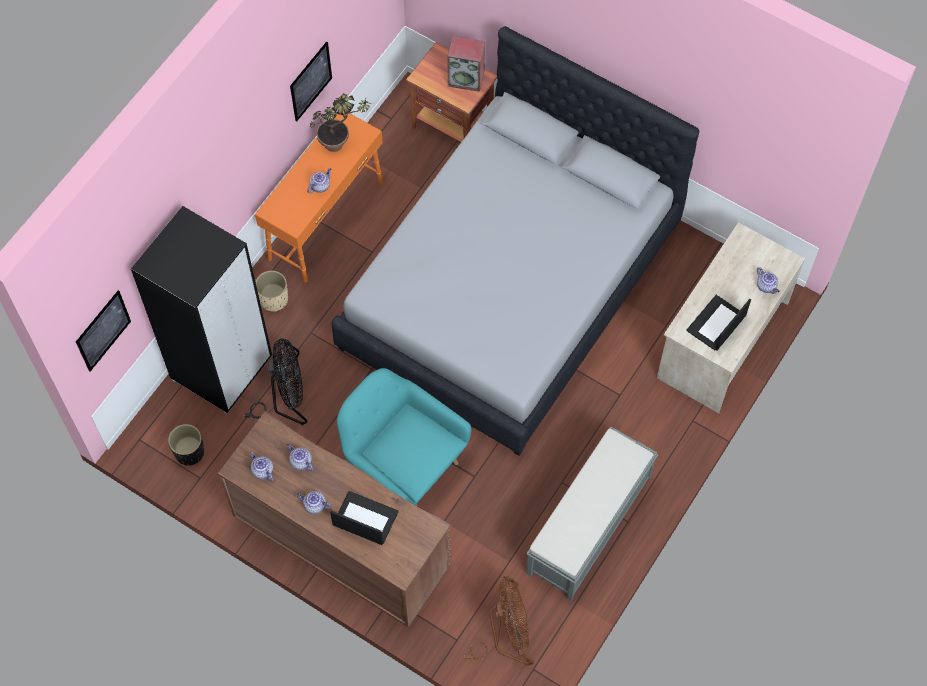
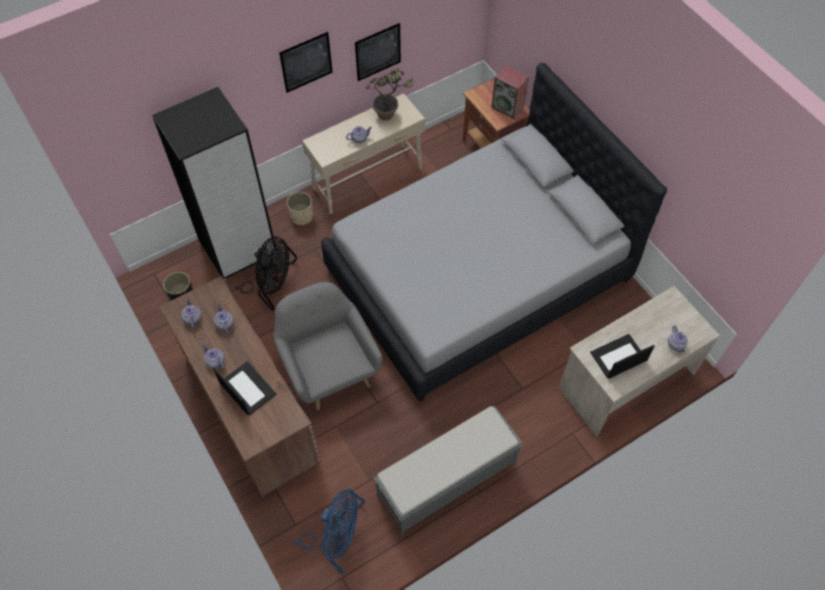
camera: 25 degrees right, 5 degrees down
(103, 330) = (122, 161): picture -> picture (306, 62)
(327, 221) = (368, 179): orange console table -> beige console table
(403, 462) = (330, 369): turquoise armchair -> grey armchair
(505, 633) = (336, 536): brown fan -> blue fan

